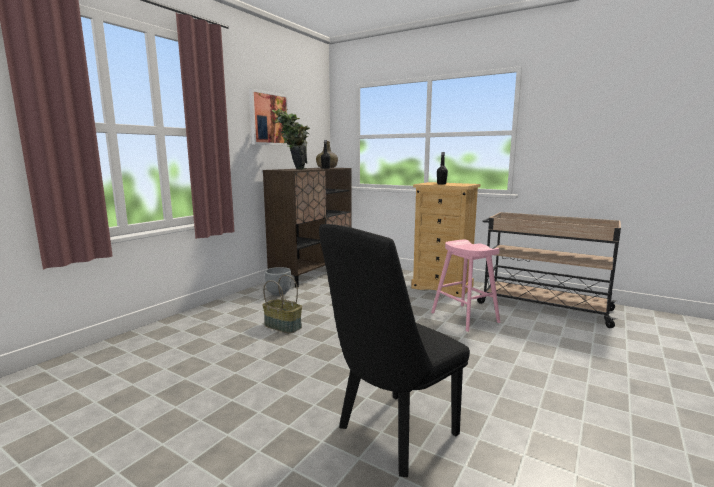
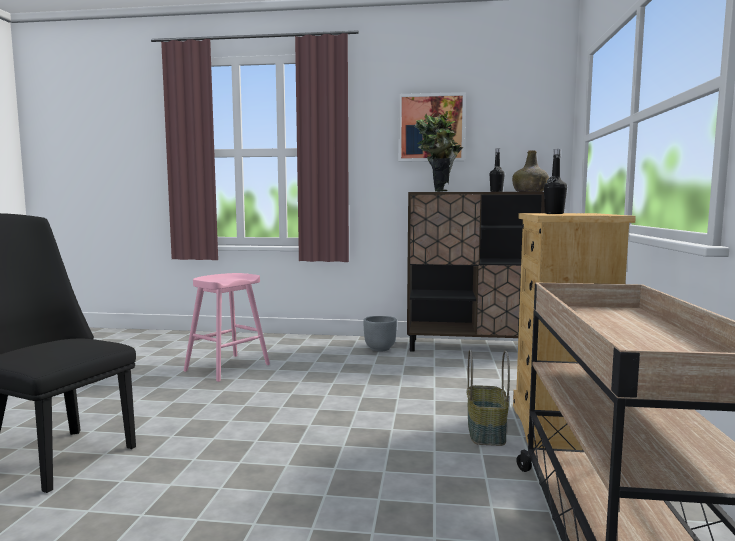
camera: 65 degrees right, 5 degrees down
(283, 326) = (286, 369): basket -> basket (487, 432)
(464, 317) = (424, 462): pink stool -> pink stool (227, 368)

